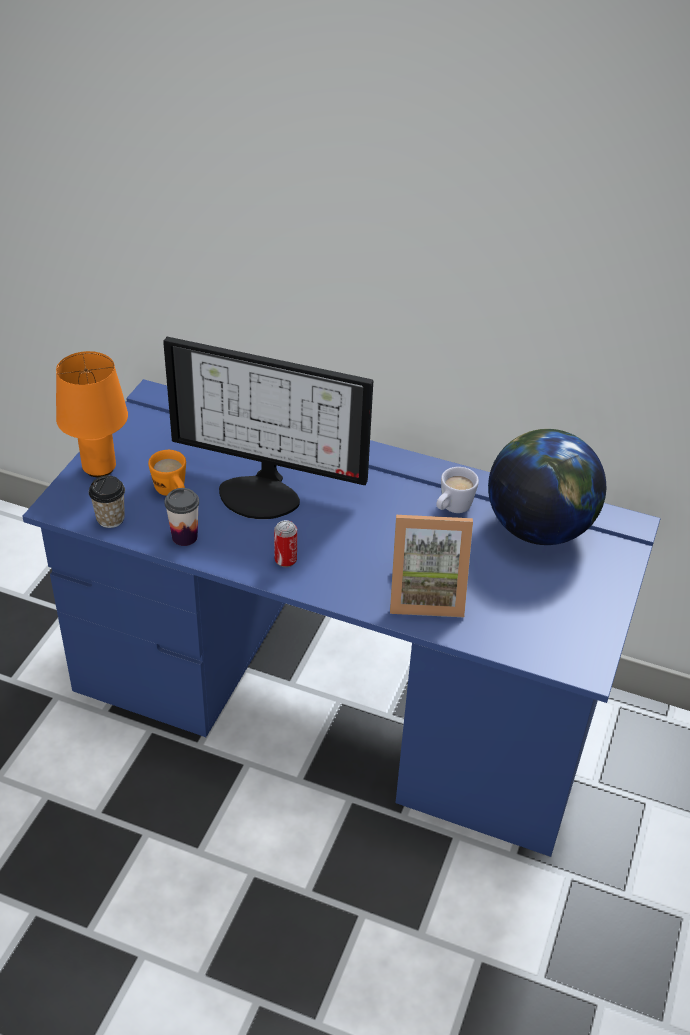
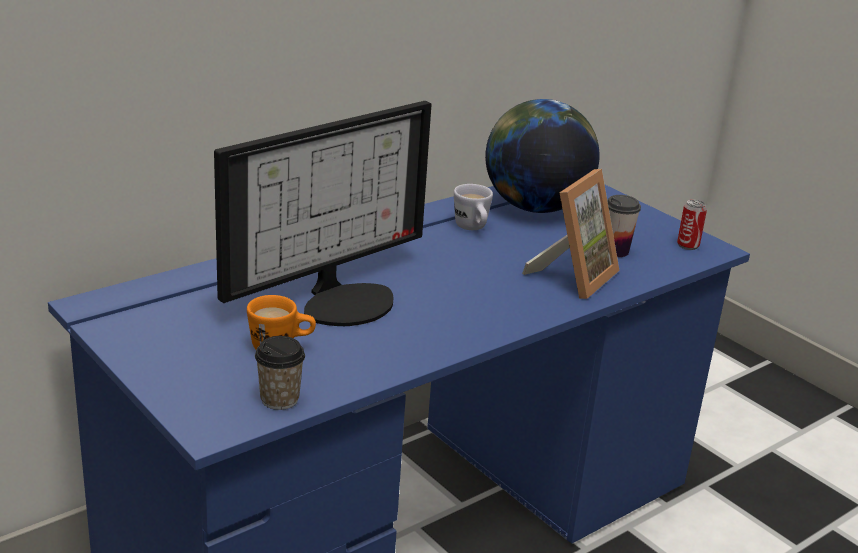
camera: 60 degrees left, 15 degrees down
(98, 468) = (175, 379): orange table lamp -> none
(184, 537) = (365, 364): cup -> cup (615, 251)
(285, 560) = (462, 323): can -> can (688, 245)

